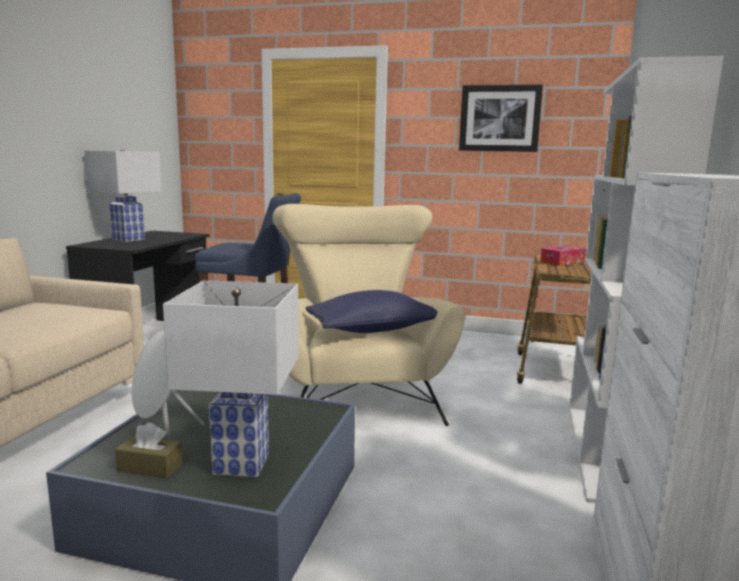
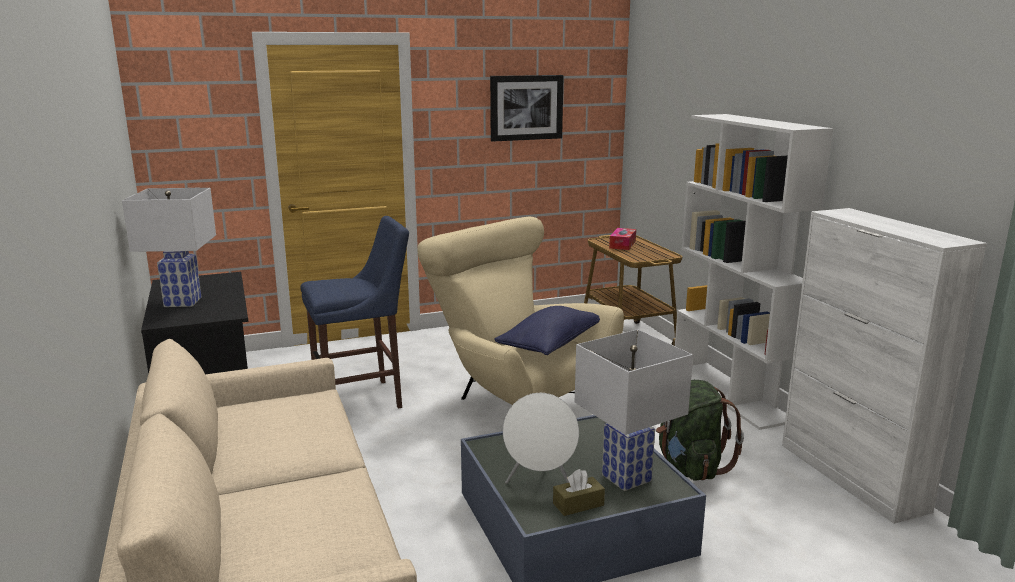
camera: 35 degrees left, 5 degrees up
(432, 506) = (691, 467): none -> green backpack

